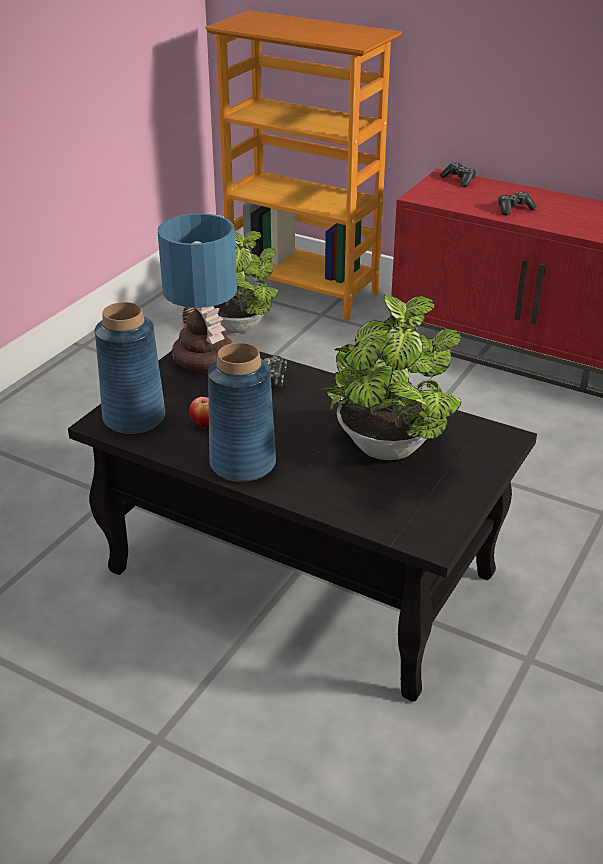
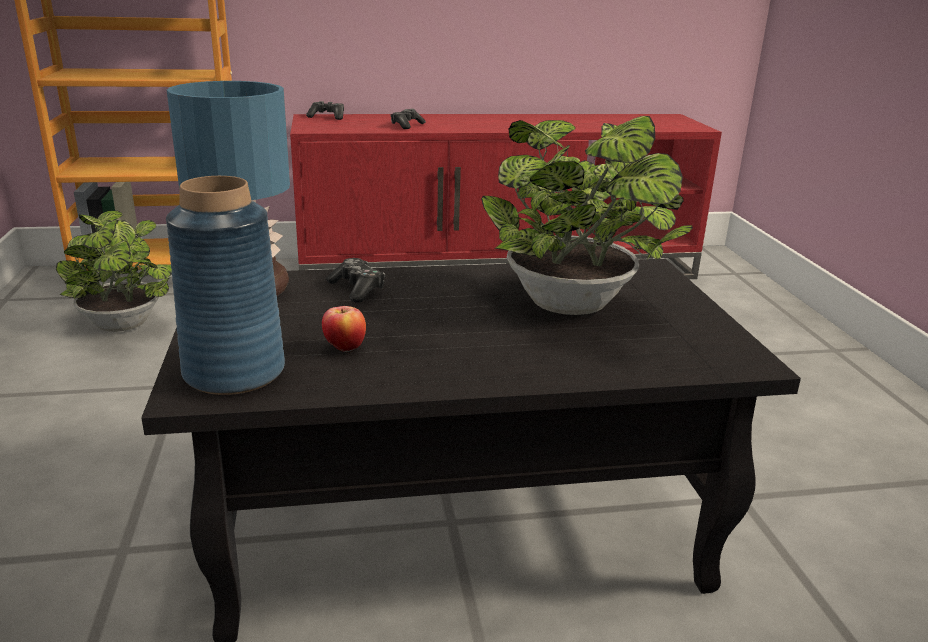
camera: 40 degrees left, 10 degrees down
(242, 463) = (450, 368): blue vase -> none

